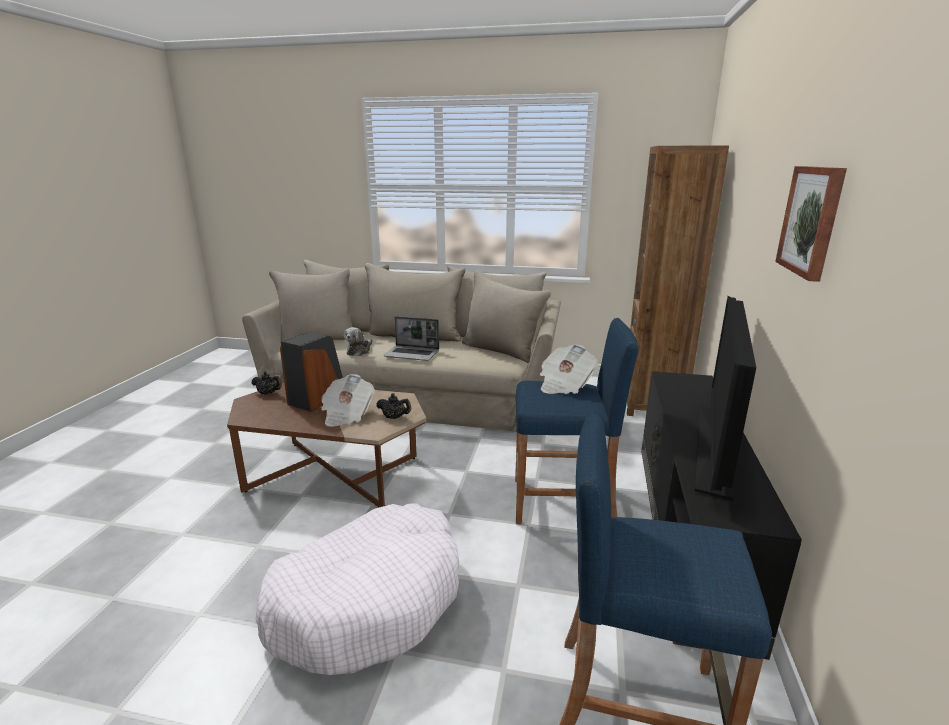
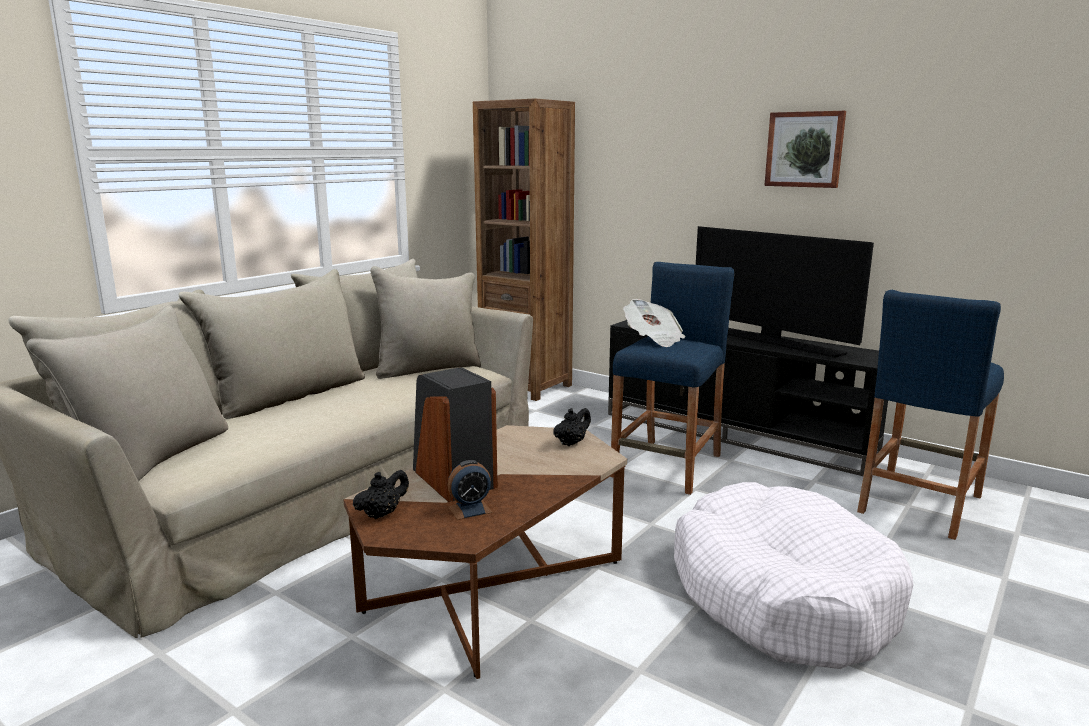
camera: 65 degrees left, 5 degrees down
(278, 411) = (470, 510): none -> alarm clock
(347, 414) = (532, 466): newspaper -> none
(359, 351) = (296, 433): plush toy -> none
(413, 354) = (371, 406): laptop -> none

